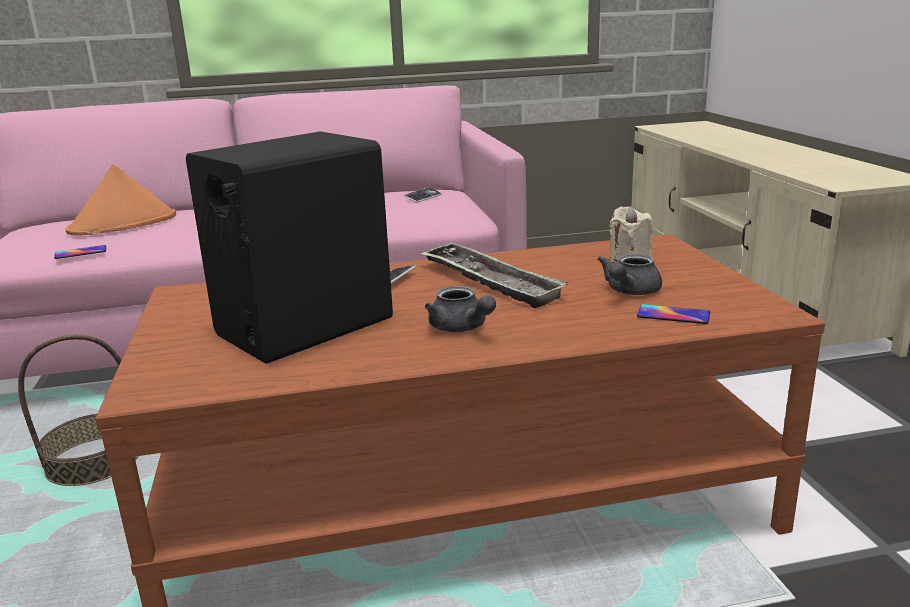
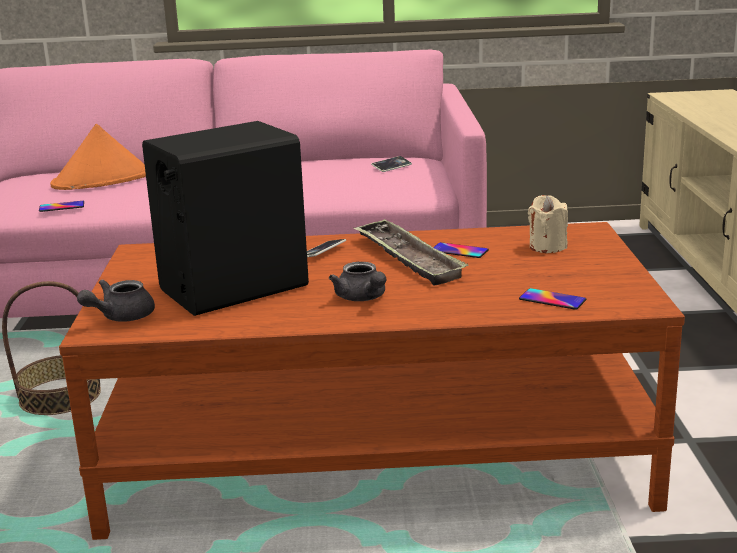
camera: 10 degrees right, 0 degrees up
(540, 270) = (459, 251): none -> phone
(629, 292) = (527, 276): grey teapot -> grey teapot (120, 317)

